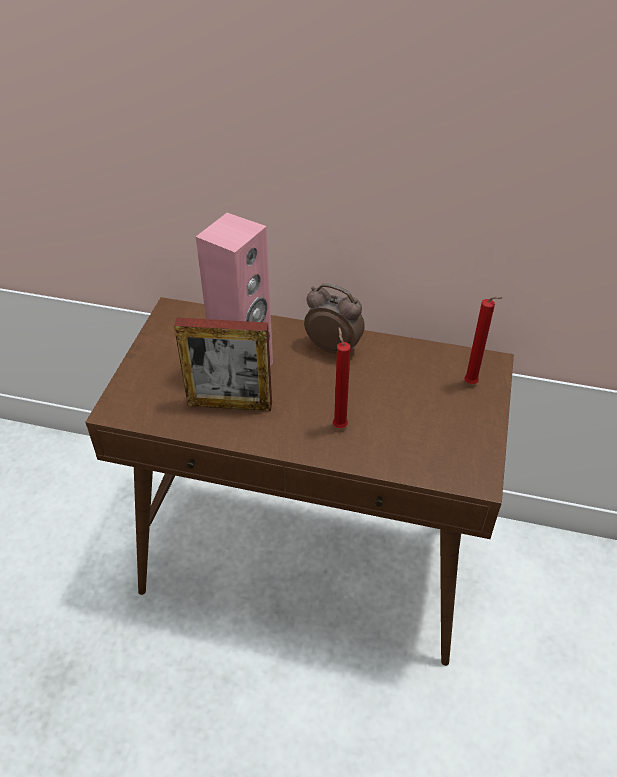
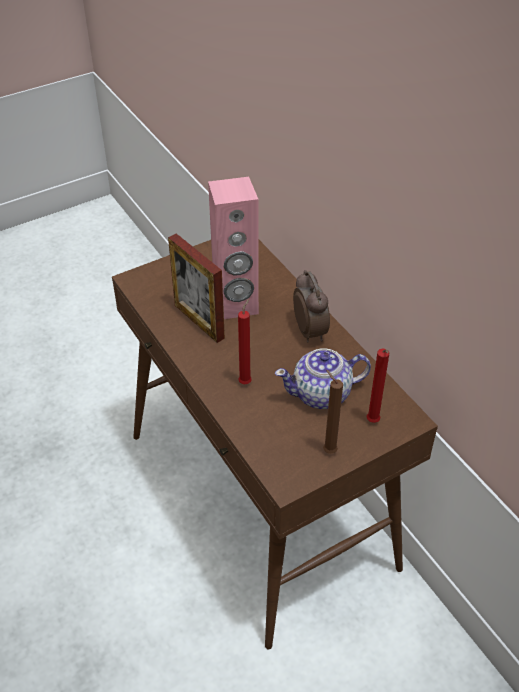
camera: 45 degrees right, 0 degrees up
(409, 390) = (322, 394): none -> teapot
(472, 430) = (328, 450): none -> brown candle

